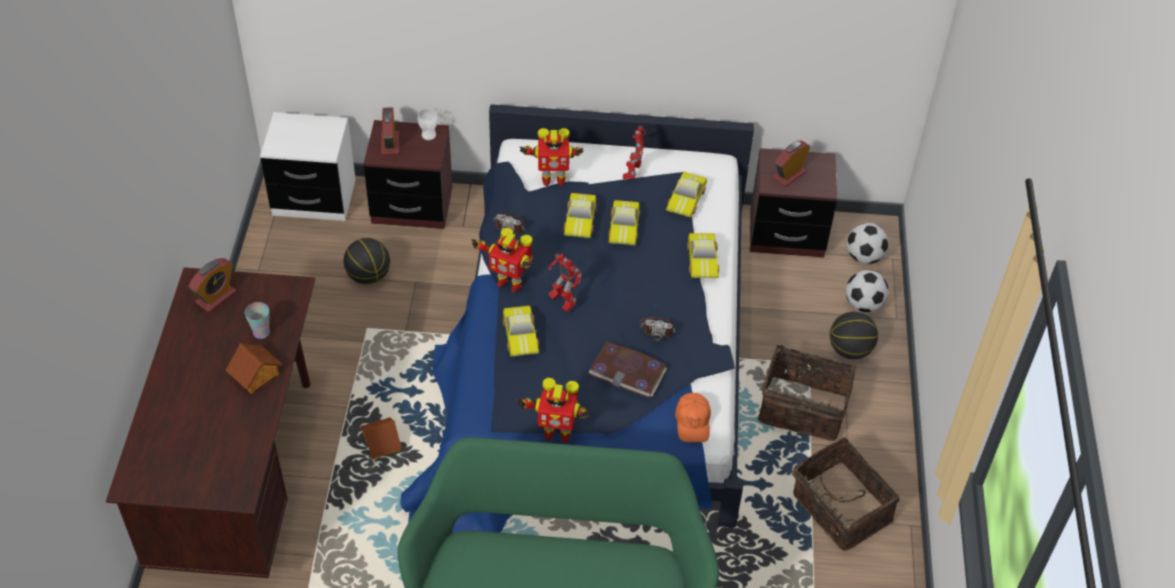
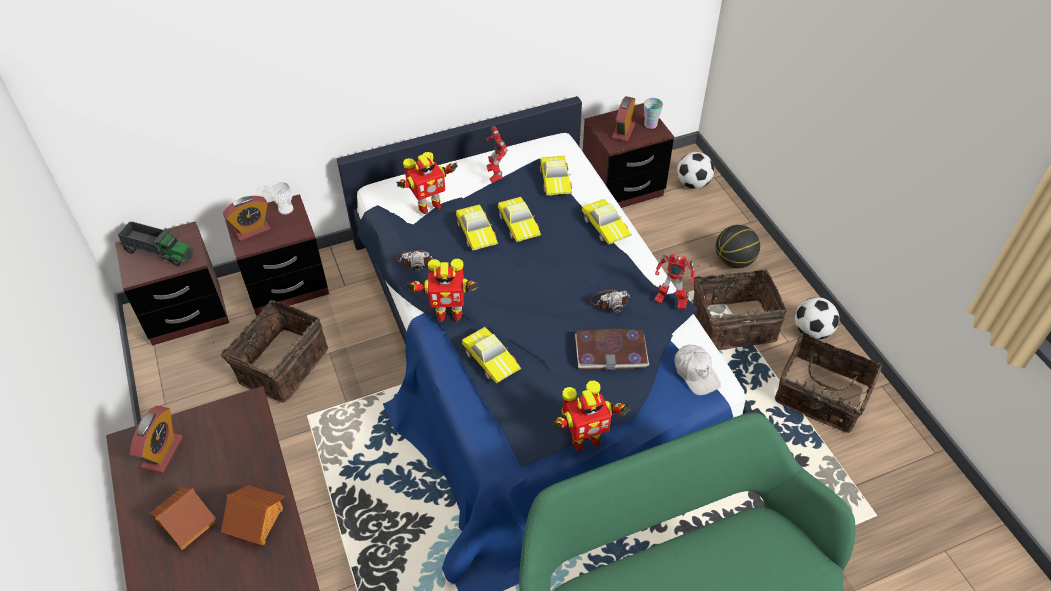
camera: 25 degrees left, 0 degrees up
(261, 332) = (236, 470): cup -> cup (650, 124)
(304, 134) = (159, 252): none -> toy truck
(314, 198) = (186, 313): white nightstand -> brown nightstand
(369, 276) = (281, 365): basketball -> basket
(382, 443) = (386, 523): toy house -> toy house (187, 522)
(390, 144) = (252, 230): alarm clock -> alarm clock turned 90 degrees counterclockwise
(562, 301) = (509, 311): toy robot -> toy robot (669, 301)
(693, 422) = (696, 373): orange cap -> white cap
(863, 304) = (718, 221): football -> football (812, 331)

